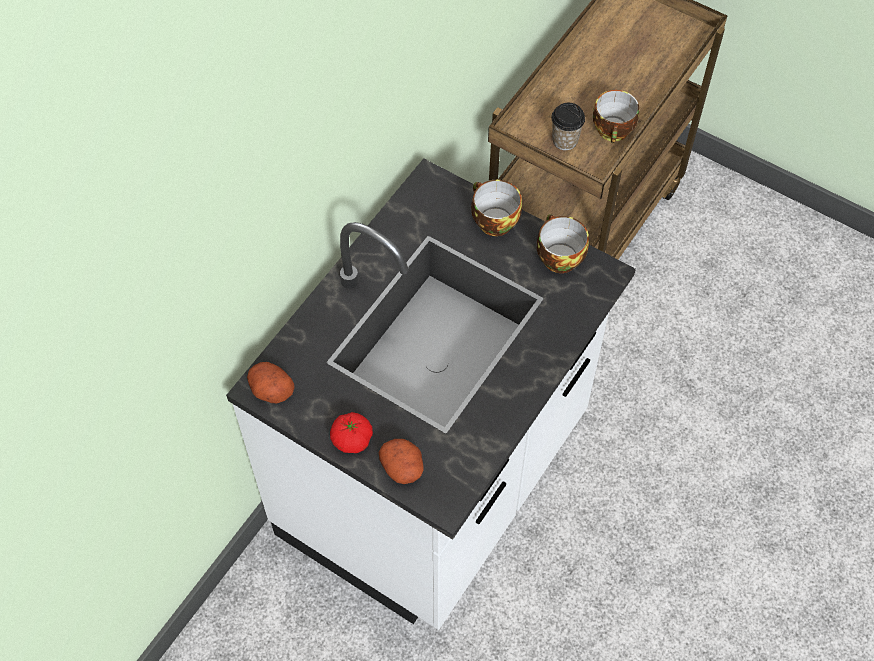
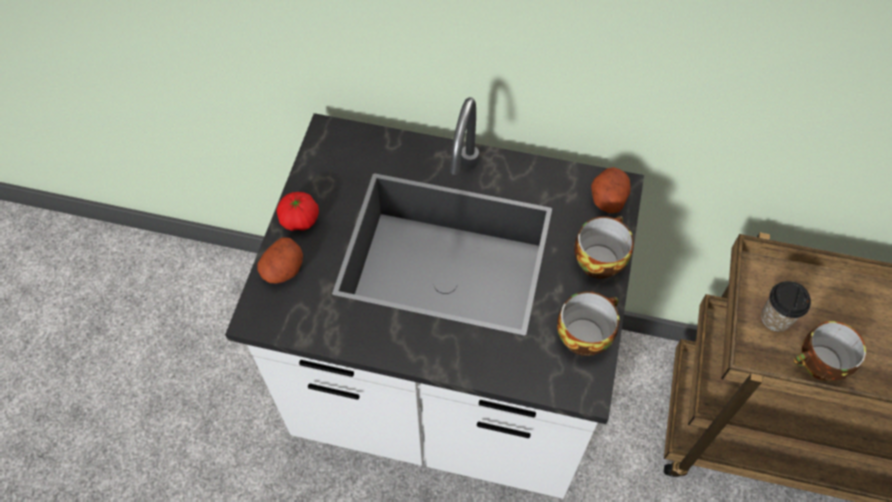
camera: 70 degrees right, 0 degrees up
(270, 389) = (330, 142): potato -> potato (608, 197)

